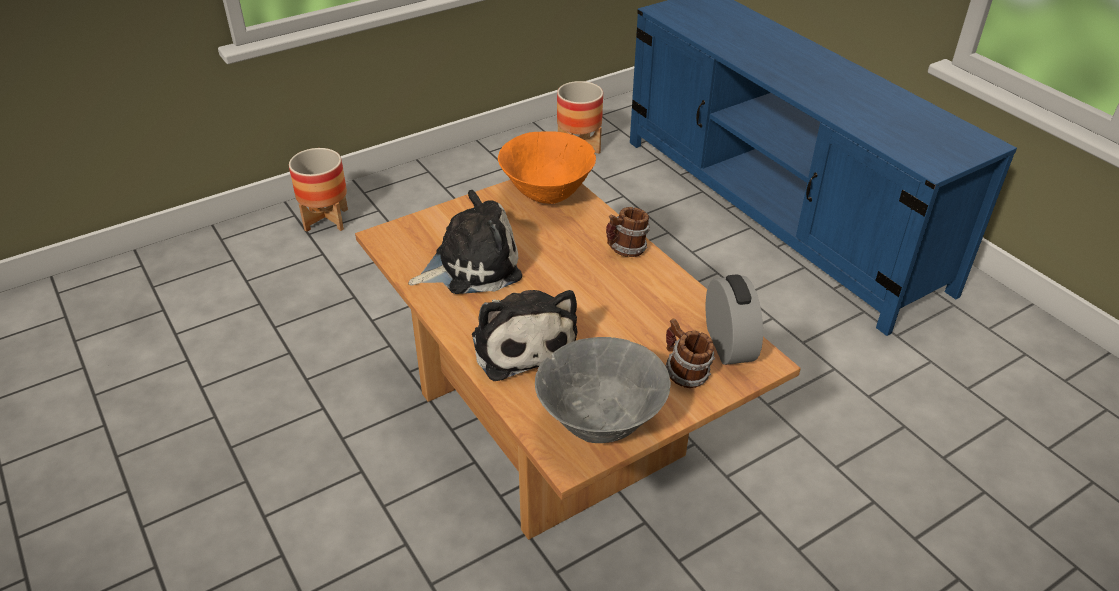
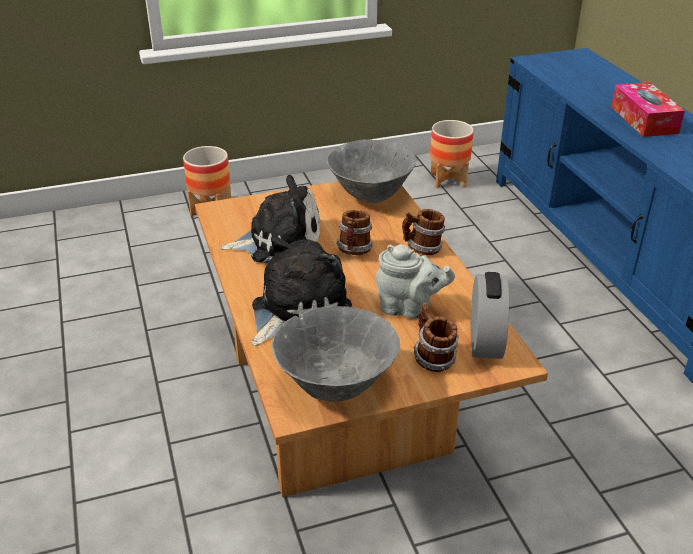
camera: 15 degrees right, 5 degrees down
(522, 343) = (295, 309): plush toy -> plush toy turned 135 degrees counterclockwise
(547, 195) = (371, 196): orange bowl -> grey bowl
(556, 264) = (354, 251): none -> mug
(639, 321) = (409, 308): none -> grey teapot
(799, 70) = (644, 120): none -> tissue box

